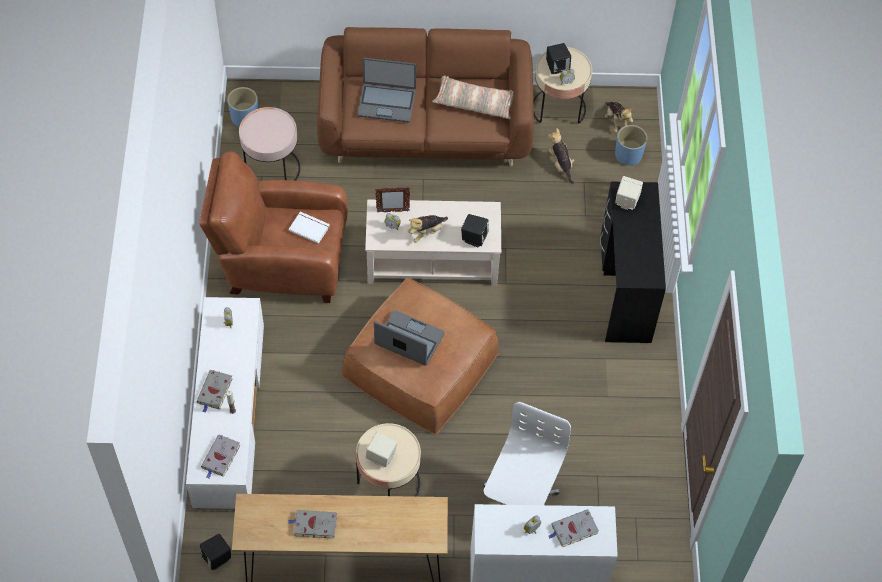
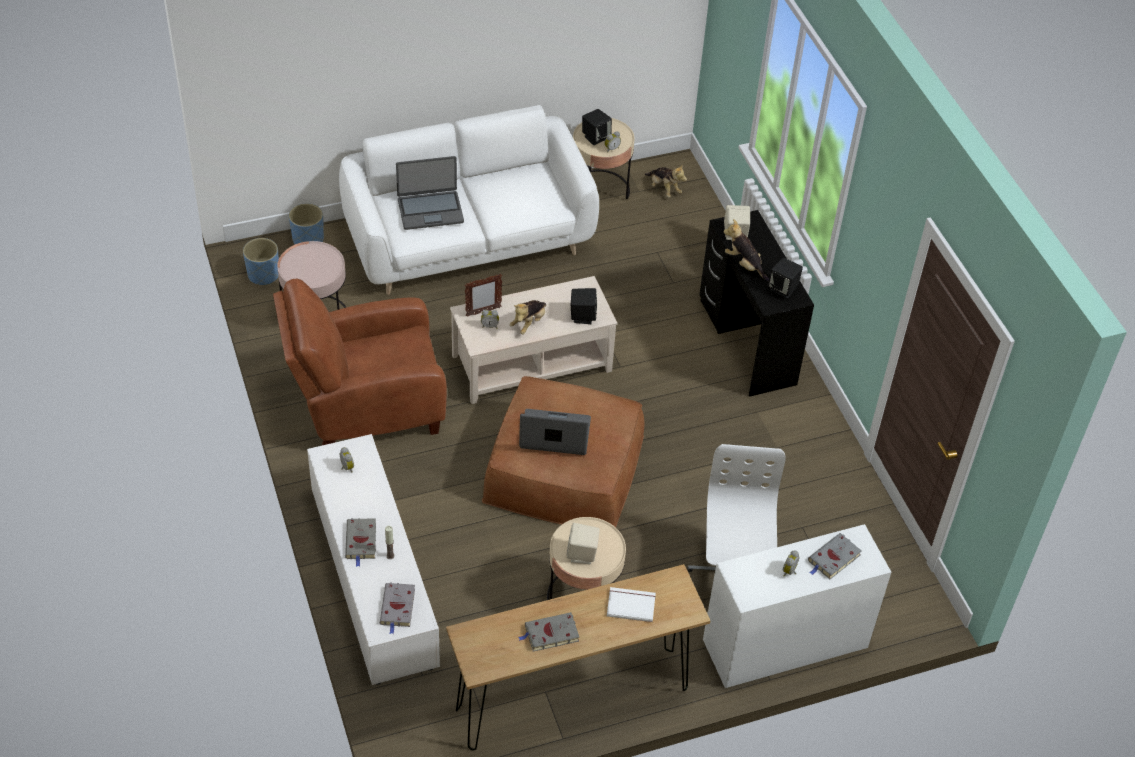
camera: 20 degrees left, 10 degrees down
(217, 558) = (422, 730): black speaker -> black speaker (783, 289)
(309, 227) = (398, 349): white book -> white book (630, 604)
(425, 129) = (467, 241): brown sofa -> white sofa
(475, 102) = (524, 189): pillow -> none
(561, 164) = (626, 241): plush toy -> plush toy (744, 264)
(628, 155) = (691, 216): blue planter -> blue planter (308, 239)

